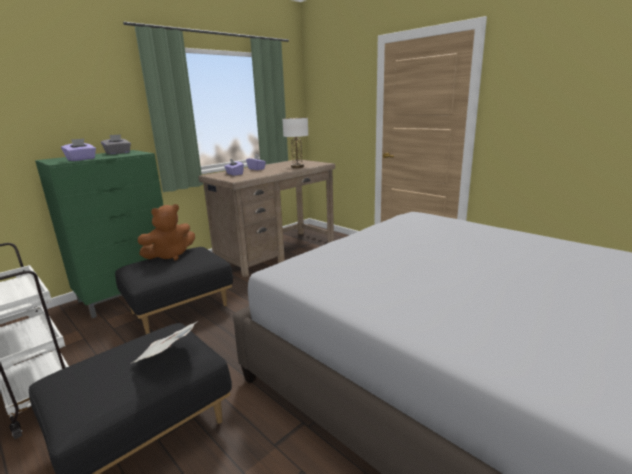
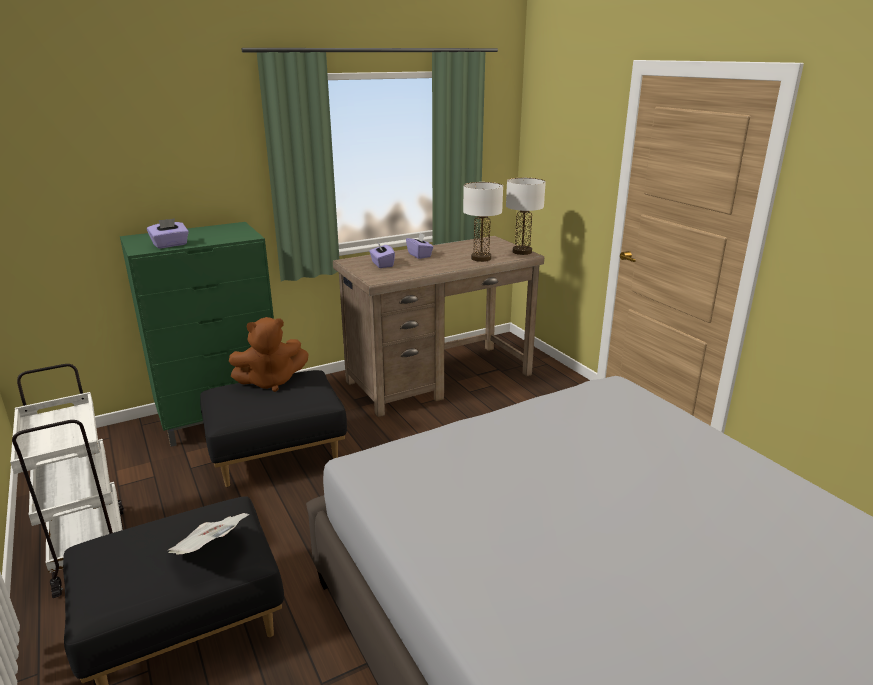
camera: 15 degrees right, 5 degrees up
(118, 153) = (221, 231): grey tissue box -> none
(320, 163) = (522, 252): none -> table lamp

